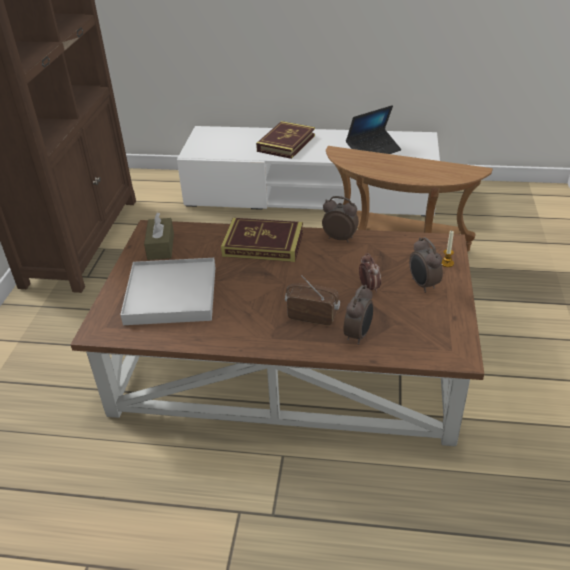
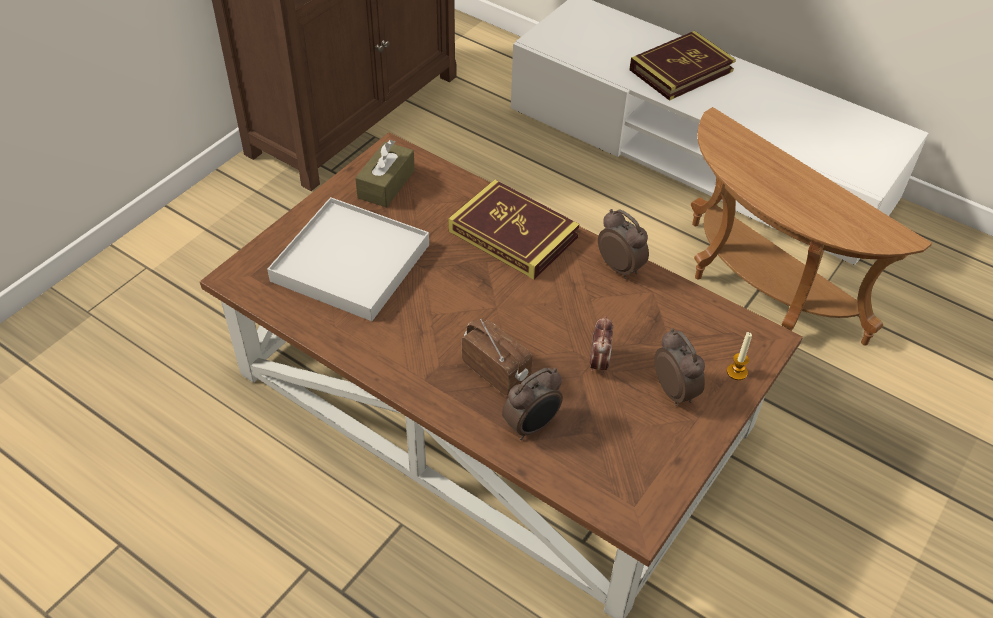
camera: 25 degrees right, 10 degrees up
(373, 150) = (800, 131): laptop -> none
(422, 285) = (675, 391): alarm clock -> alarm clock turned 150 degrees clockwise

